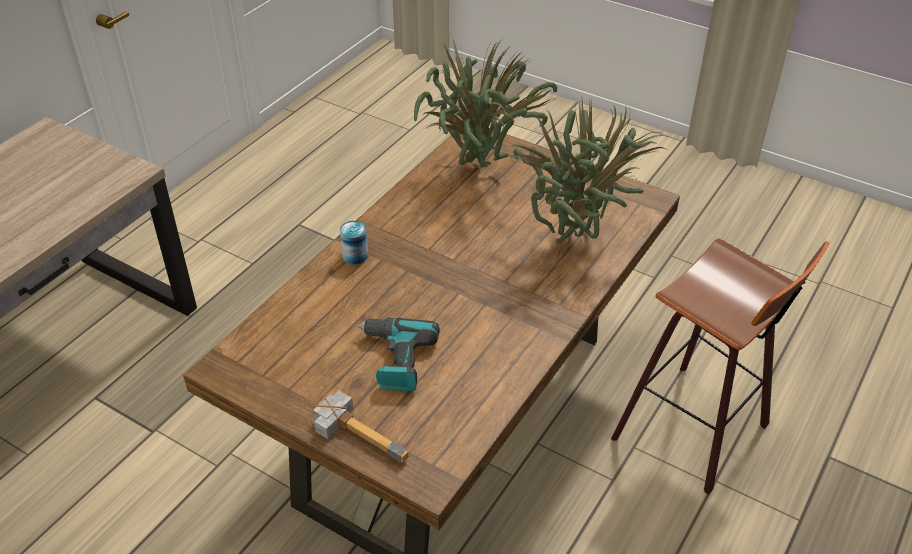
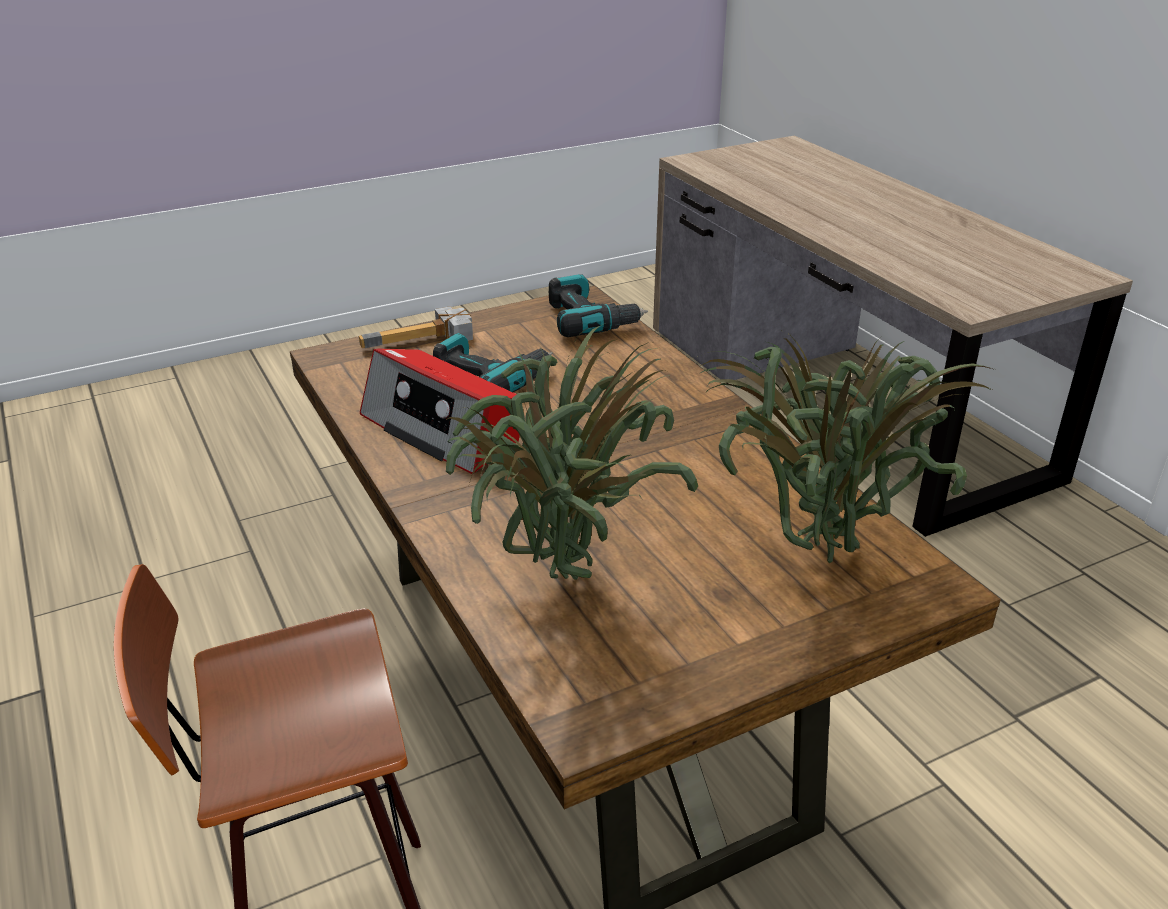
camera: 120 degrees right, 10 degrees down
(259, 348) = (590, 320): none -> power drill
(355, 255) = (689, 398): can -> none
(481, 350) = (442, 429): none -> radio

